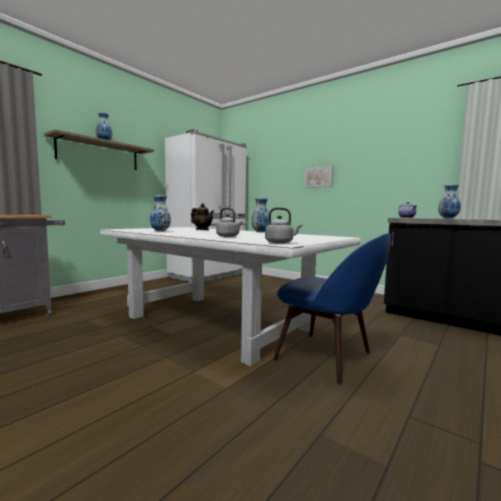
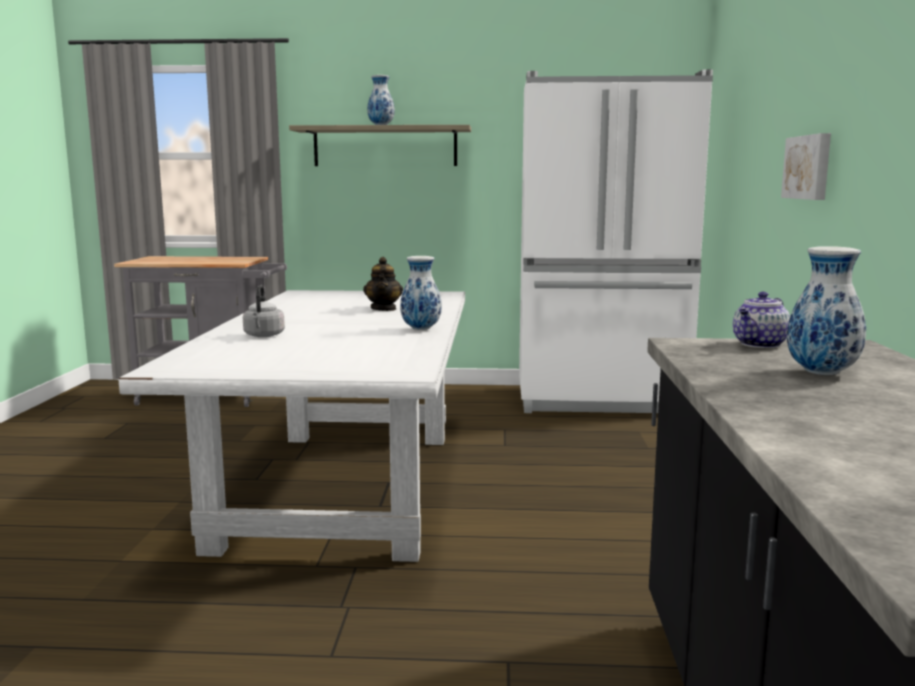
camera: 55 degrees right, 5 degrees up
(161, 231) = (308, 305): vase -> none
(280, 242) = (185, 365): grey kettle -> none
(327, 357) = (285, 603): blue chair -> none

